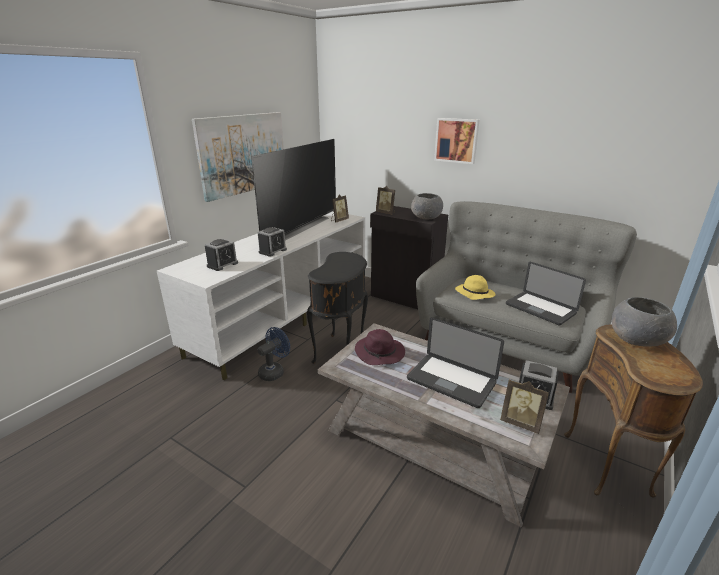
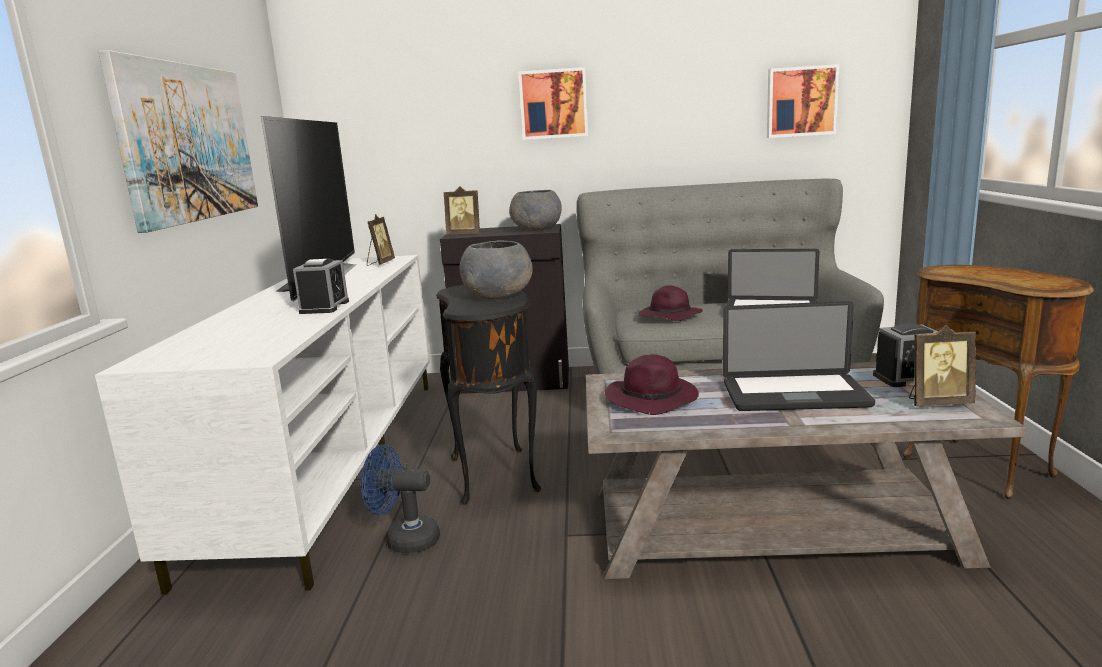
camera: 30 degrees left, 10 degrees down
(222, 265) = (250, 338): alarm clock -> none
(274, 371) = (404, 540): blue fan -> blue fan turned 90 degrees counterclockwise
(474, 293) = (668, 317): yellow hat -> purple hat
(632, 163) = (801, 102): none -> picture
(638, 340) = (972, 270): grey bowl -> grey bowl (499, 295)

